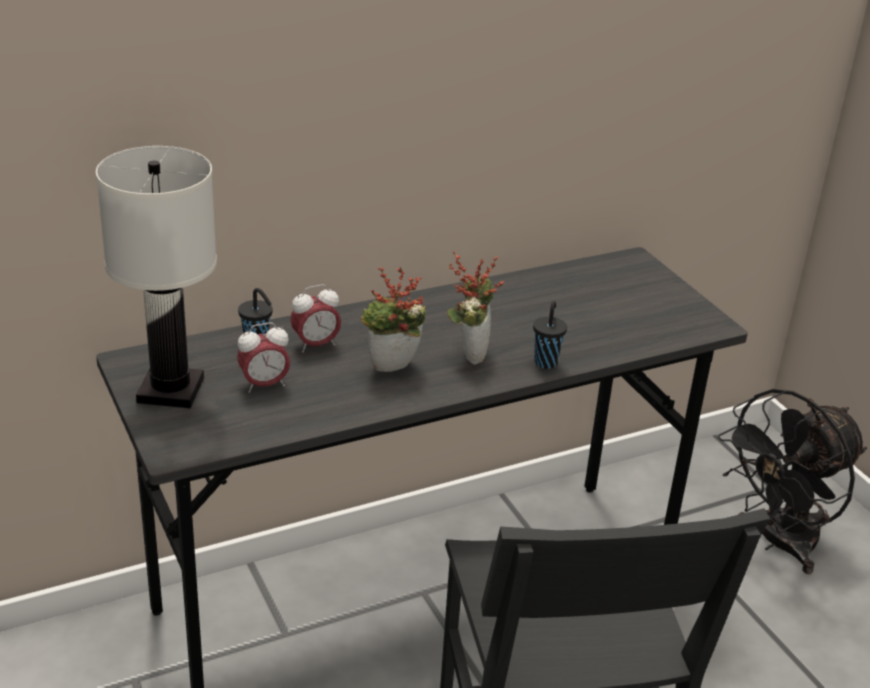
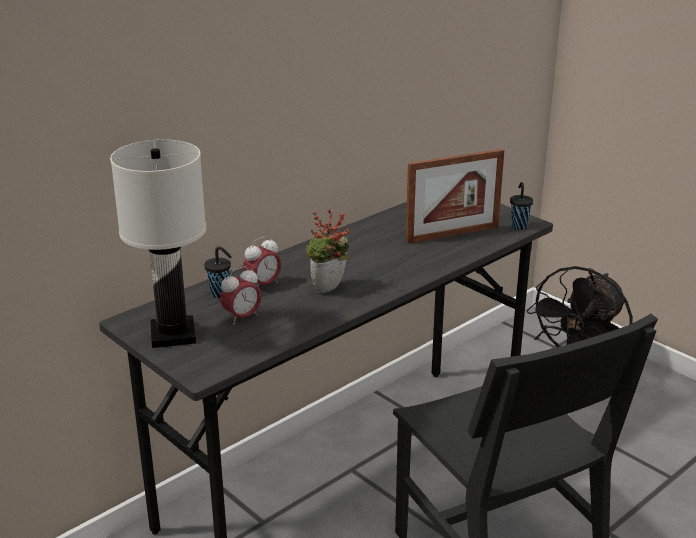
camera: 15 degrees left, 5 degrees down
(469, 352) = (376, 269): potted plant -> none
(546, 361) = (432, 265): black cup -> black cup (518, 226)
(599, 321) = (452, 234): none -> picture frame

